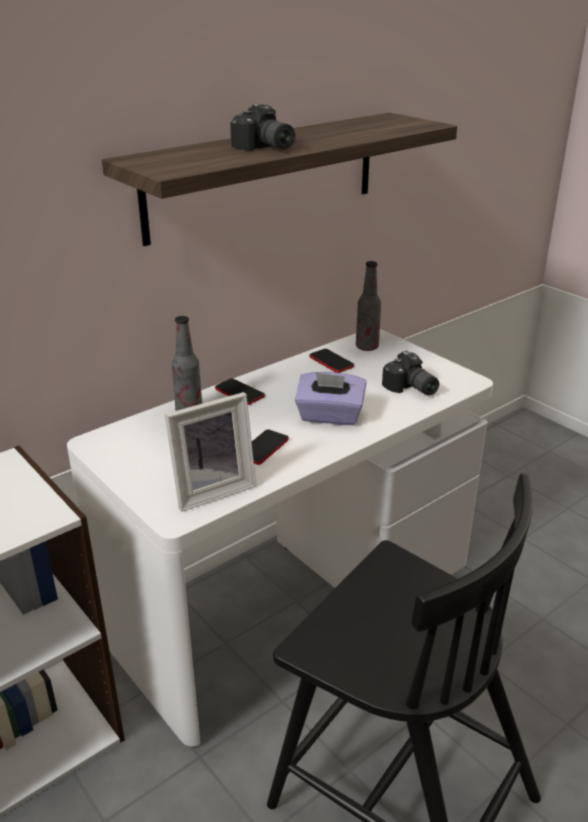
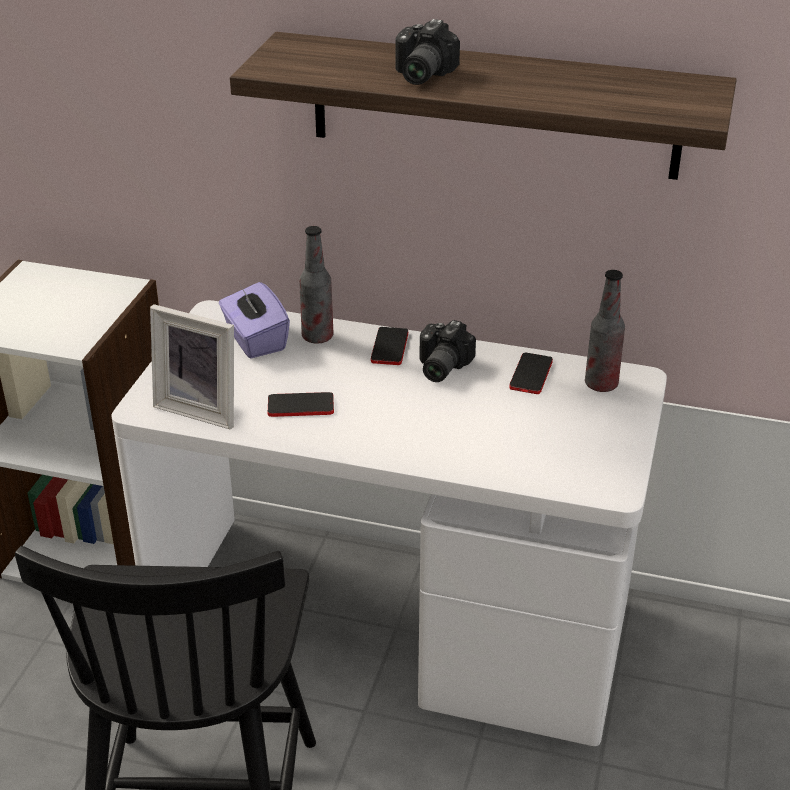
camera: 55 degrees right, 5 degrees up
(330, 416) = (407, 421): purple tissue box -> purple tissue box (255, 340)
(410, 389) = (536, 453): camera -> camera (439, 367)

